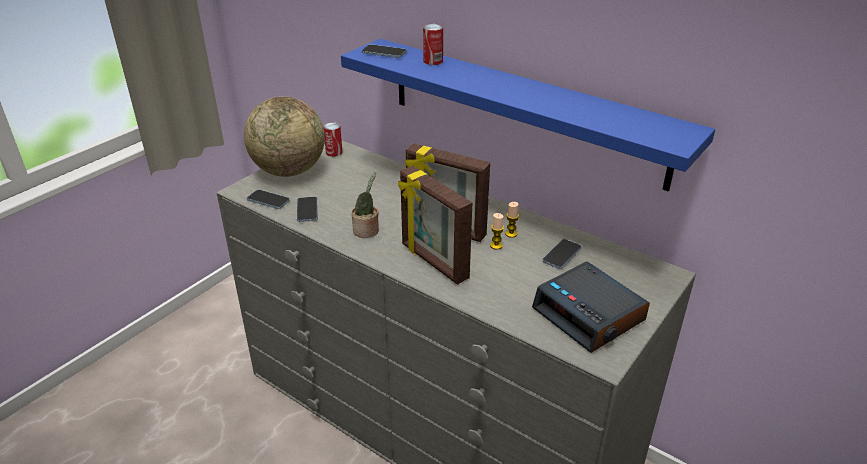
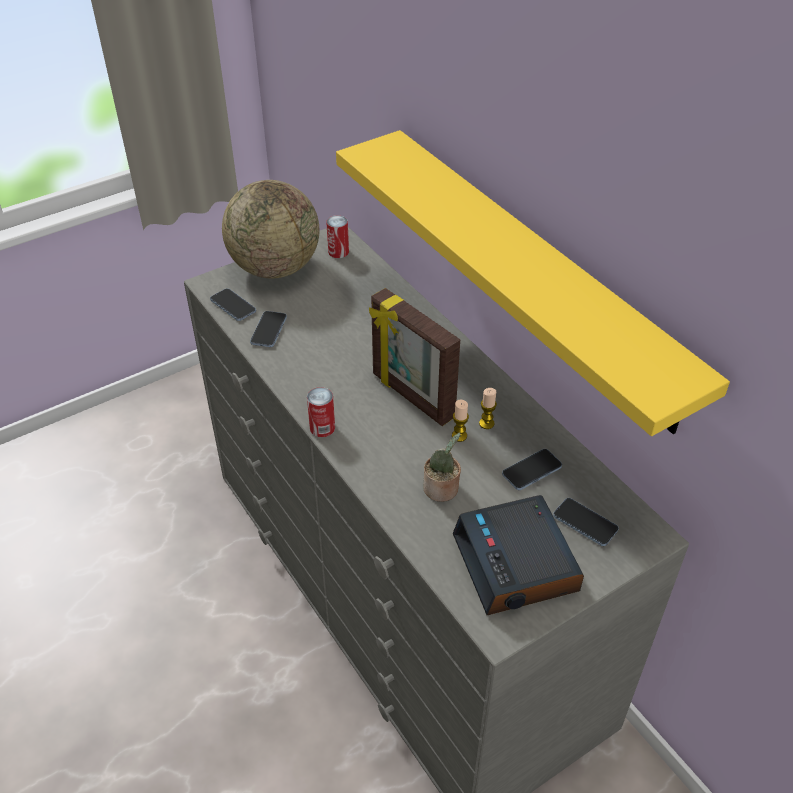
camera: 20 degrees right, 10 degrees up
(367, 231) = (320, 377): potted plant -> potted plant (442, 490)
(384, 53) = (389, 157): phone -> phone (585, 523)
(433, 61) = (439, 183): can -> can (322, 428)
(433, 262) = (373, 439): picture frame -> none
(523, 110) = (534, 274): blue shelf -> yellow shelf

